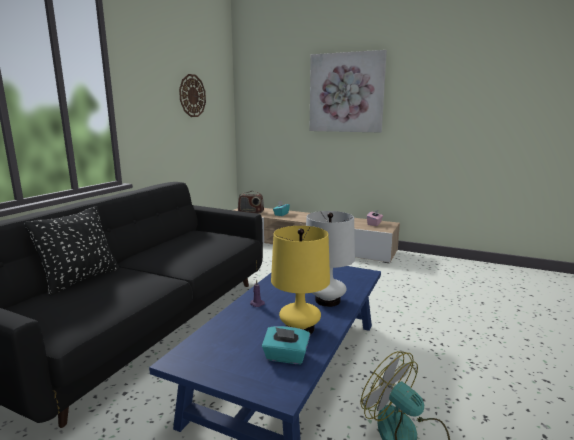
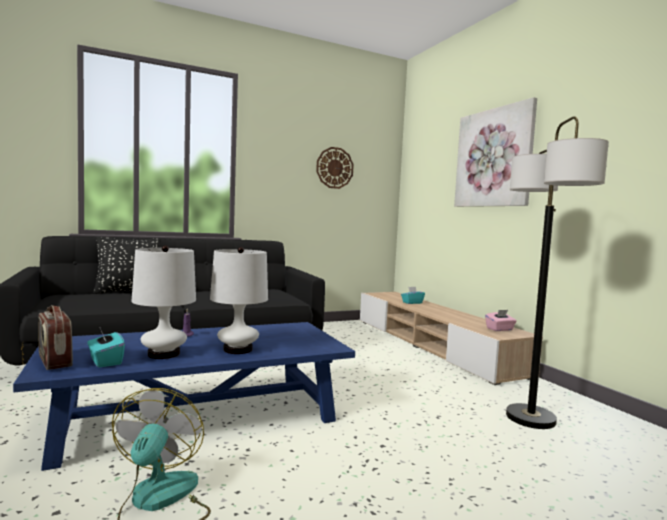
camera: 40 degrees right, 10 degrees down
(251, 212) = (386, 296): radio -> radio (54, 361)
(300, 328) = (164, 354): yellow table lamp -> white table lamp
(436, 278) = (530, 418): none -> floor lamp

